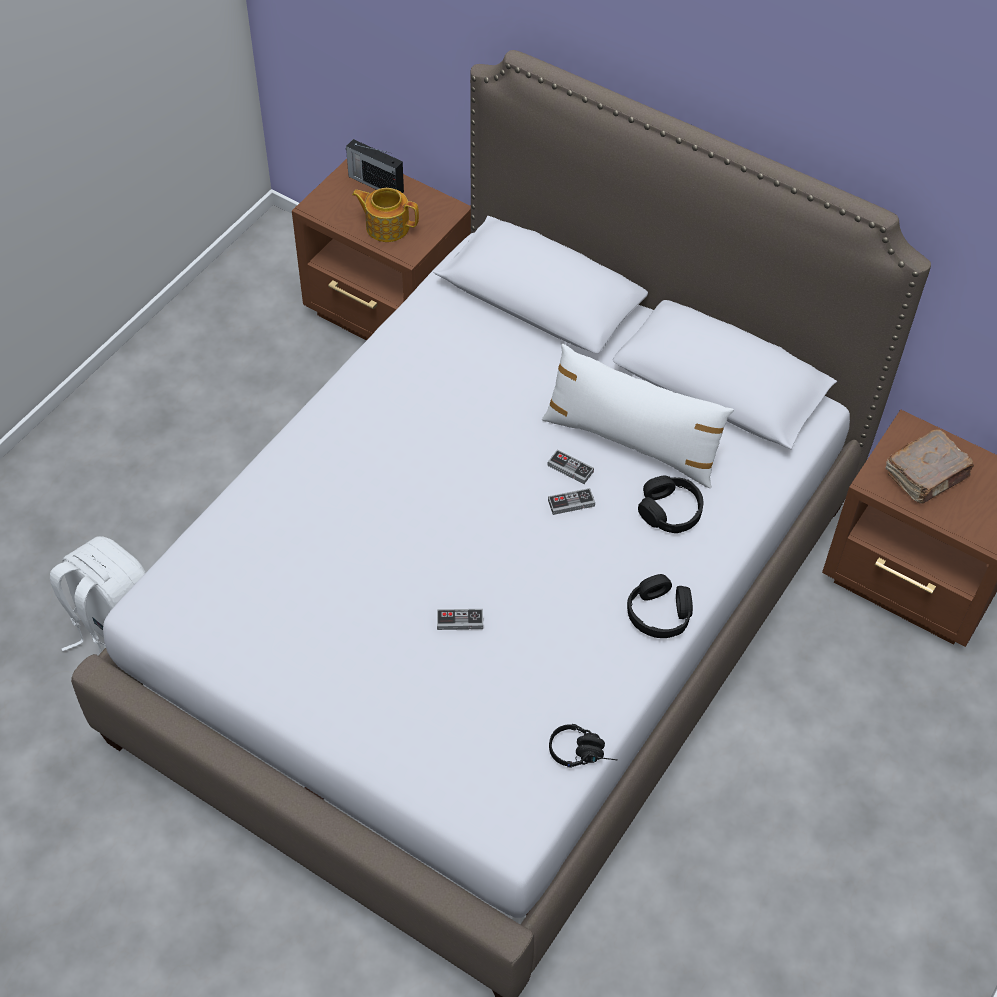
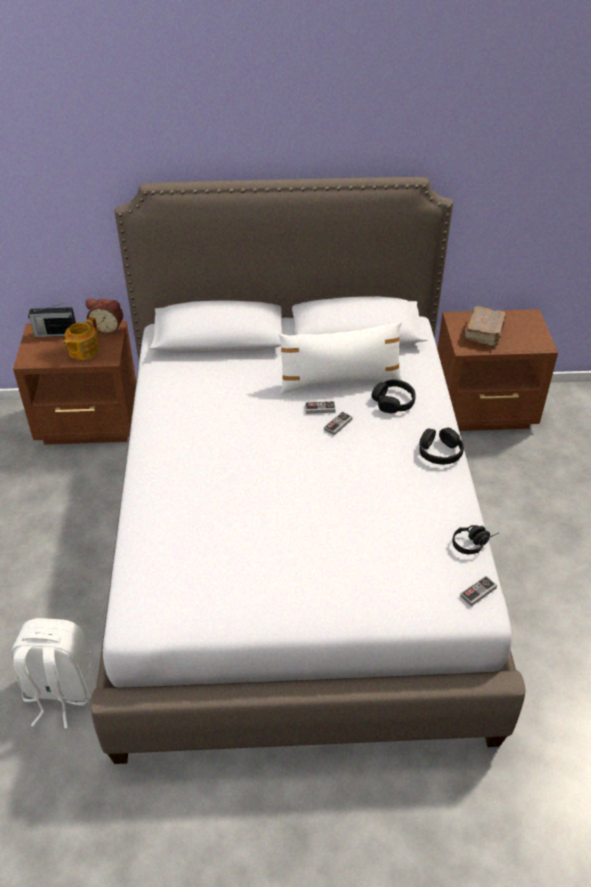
camera: 35 degrees left, 10 degrees down
(386, 226) = (83, 351): teapot -> teapot turned 45 degrees counterclockwise
(440, 208) = (108, 329): none -> alarm clock
(460, 621) = (338, 515): game controller -> game controller (478, 592)

